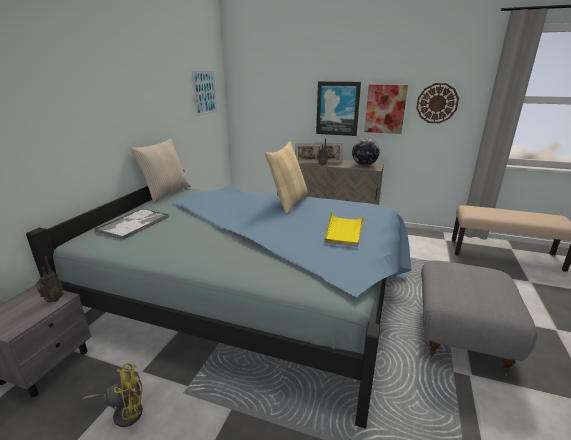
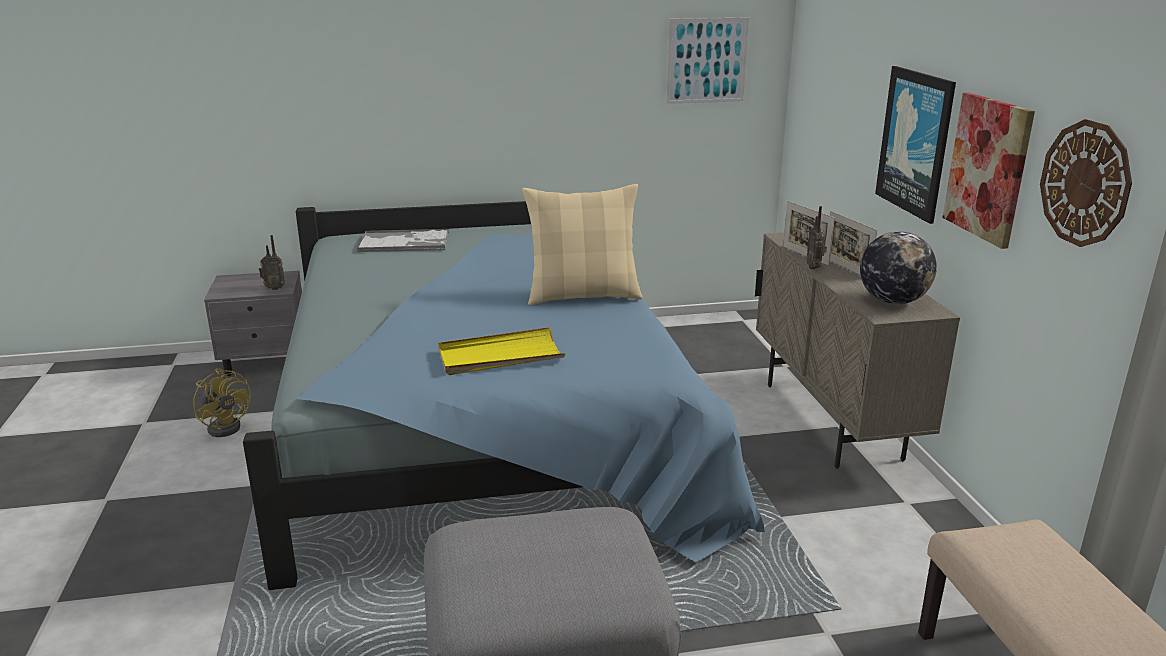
camera: 60 degrees right, 0 degrees up
(166, 193) = (530, 223): beige pillow -> none

